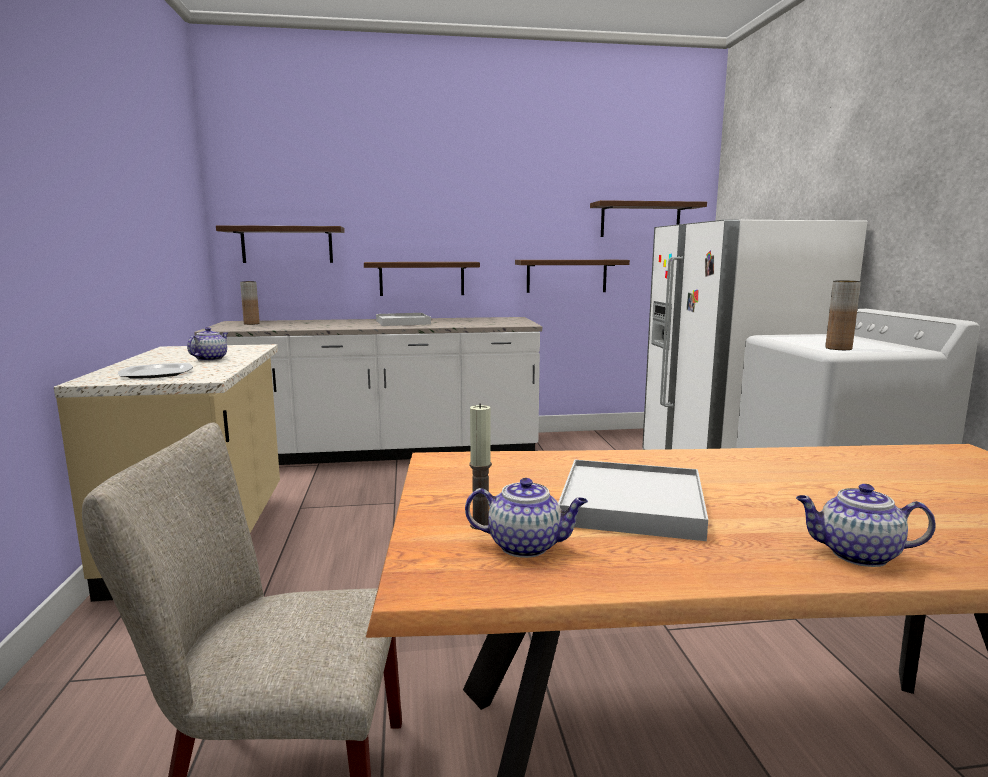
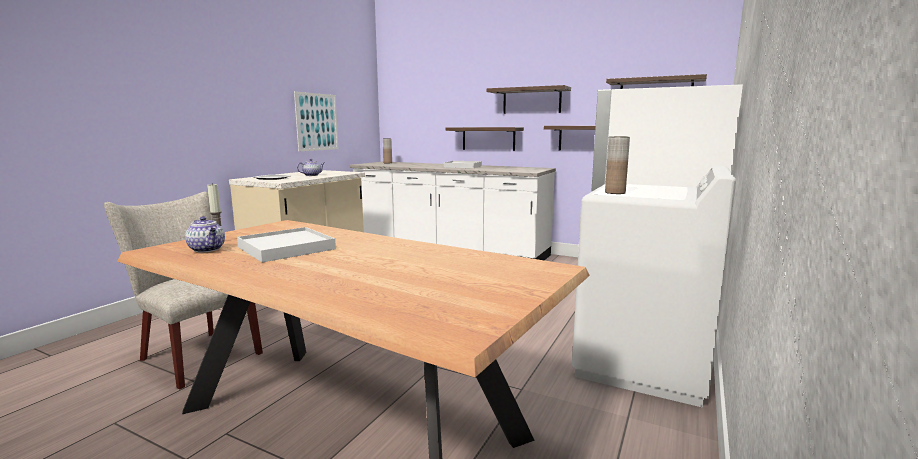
camera: 35 degrees right, 0 degrees up
(149, 254) = (317, 122): none -> picture
(287, 245) = (415, 117): shelf -> shelf (531, 101)
(856, 555) = (293, 279): teapot -> none

